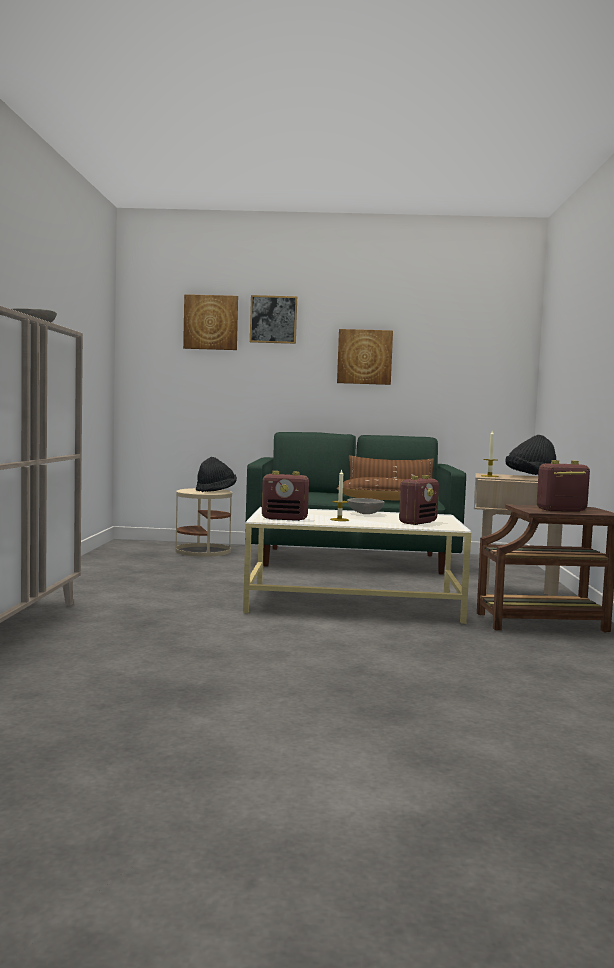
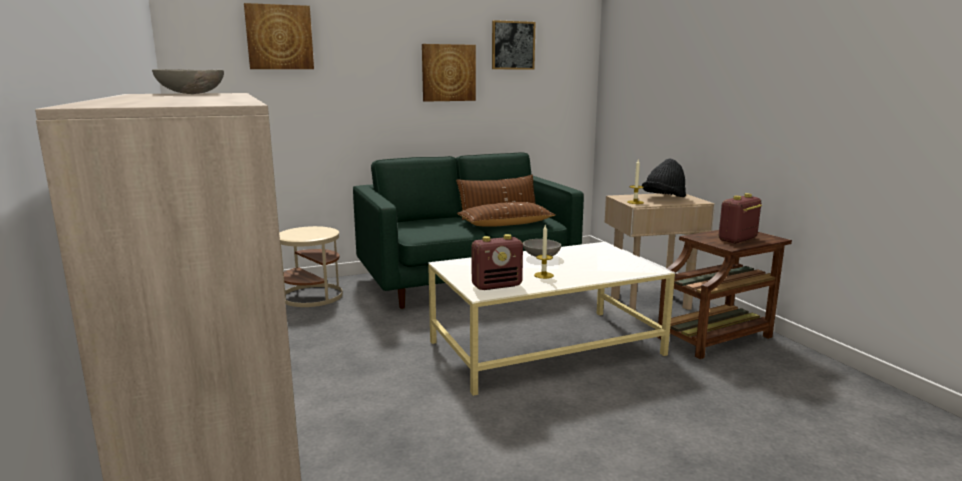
camera: 25 degrees left, 10 degrees up
(216, 491) = (321, 231): black hat -> none
(273, 319) = (351, 33): picture -> picture (513, 45)
(418, 522) = (610, 265): radio -> none

